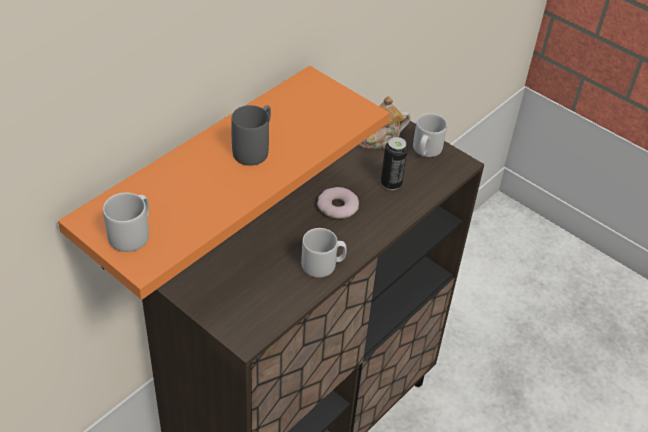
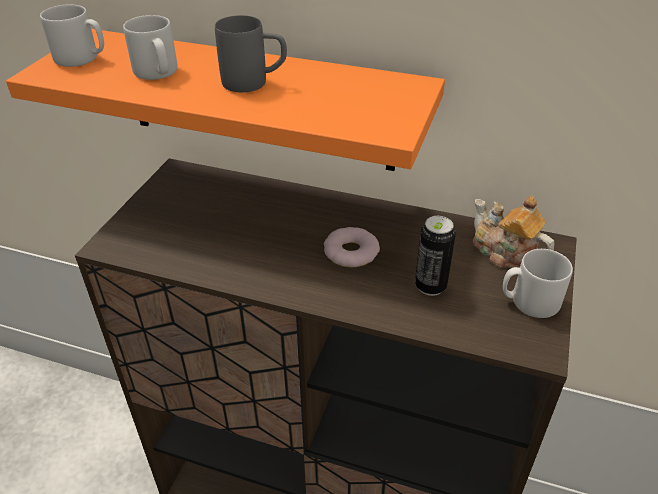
camera: 70 degrees right, 5 degrees down
(323, 265) = (245, 268): grey mug -> grey mug (157, 73)

